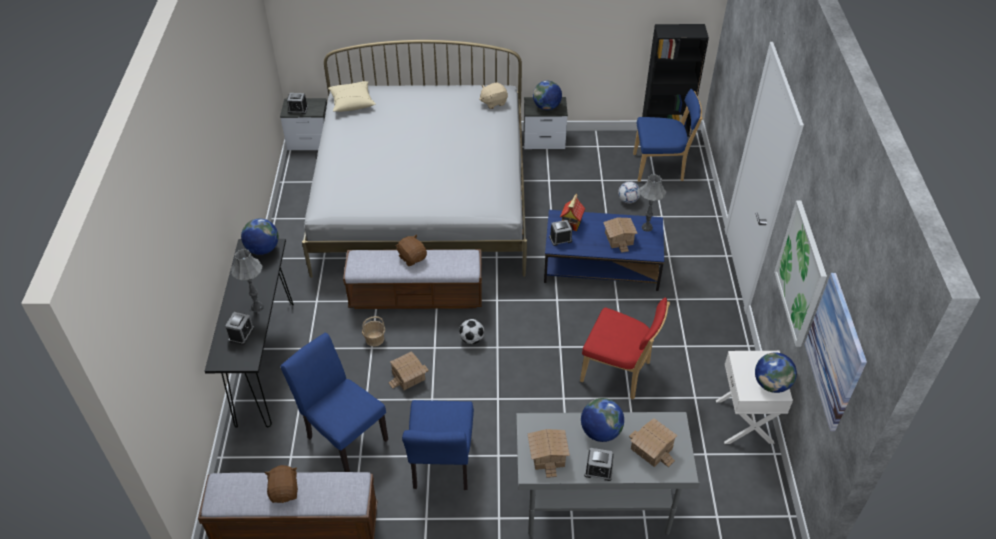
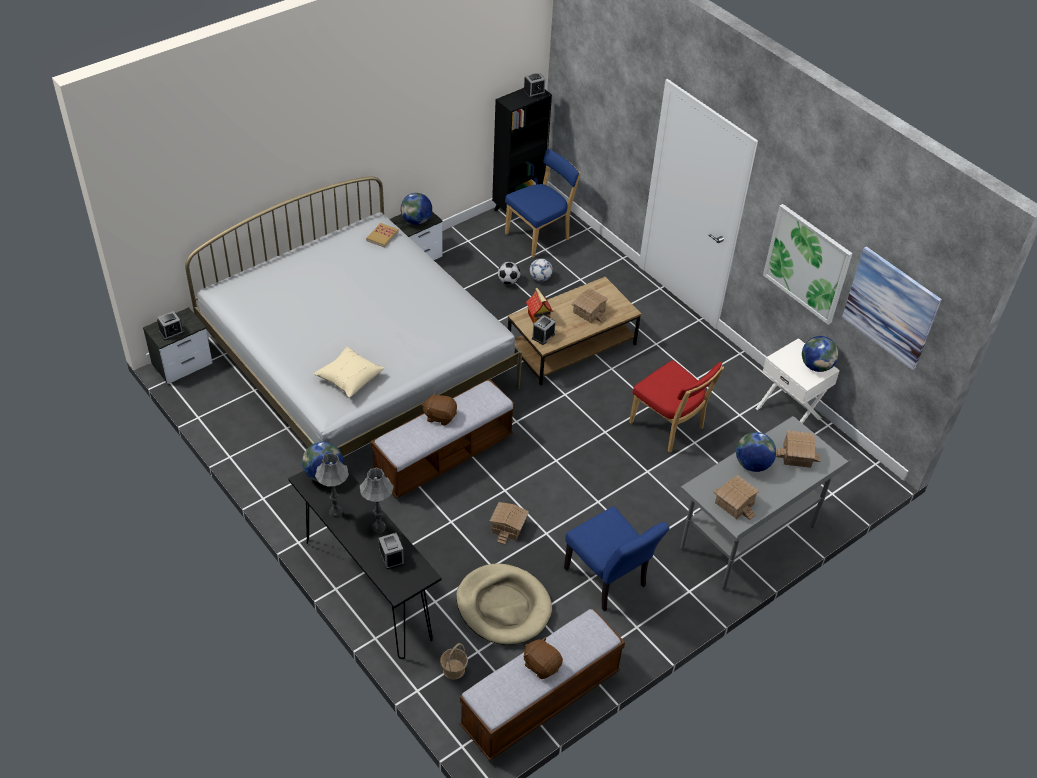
camera: 40 degrees left, 0 degrees up
(343, 435) = (503, 606): blue chair -> beige dog bed
(352, 102) = (243, 297): beige pillow -> beige pillow (349, 378)
(374, 339) = (445, 512): basket -> basket (453, 669)
(471, 339) = (528, 466): football -> football (508, 281)
(493, 102) = (382, 236): beige plush toy -> book
(598, 470) = (778, 493): alarm clock -> alarm clock (534, 92)
(600, 264) = (571, 346): blue coffee table -> brown coffee table
(619, 373) = (669, 427): red chair -> red chair turned 60 degrees clockwise
(647, 227) = (601, 291): grey table lamp -> grey table lamp (336, 512)

